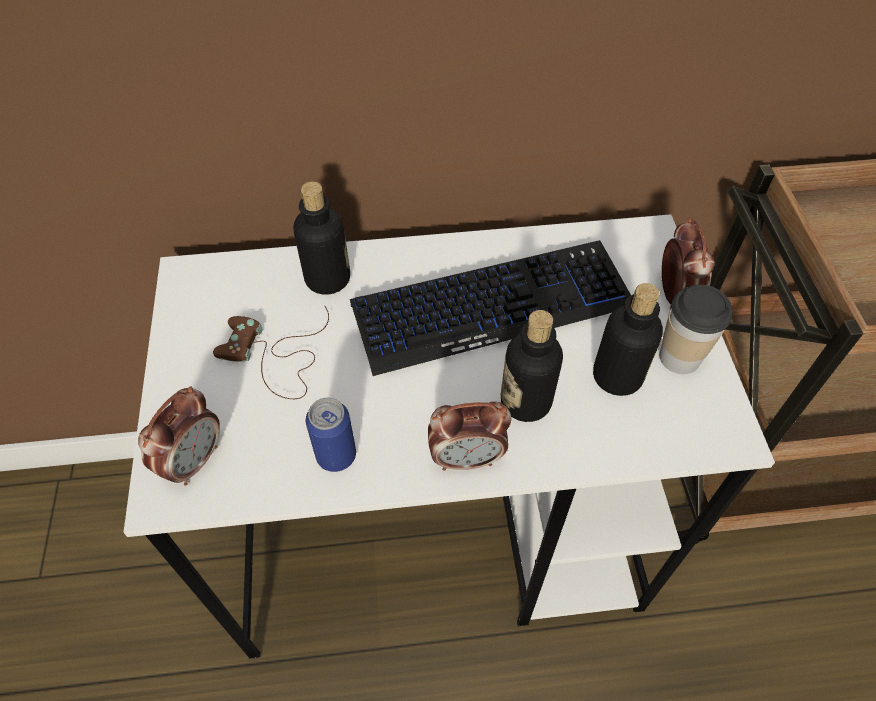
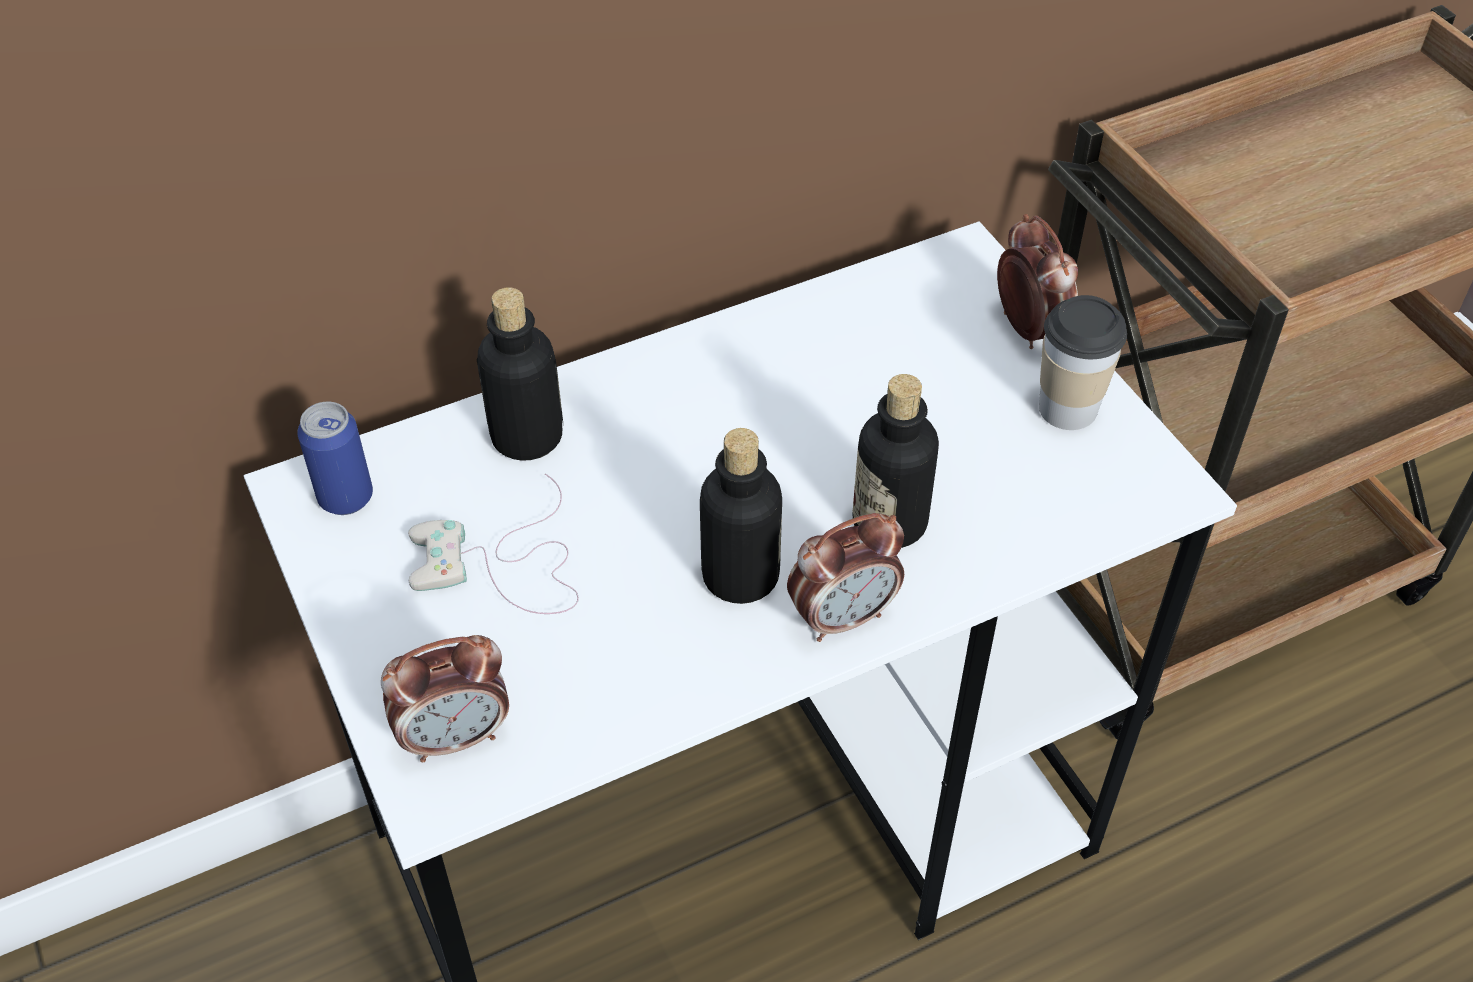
camera: 20 degrees left, 5 degrees down
(194, 460) = (456, 737): alarm clock -> alarm clock turned 60 degrees clockwise
(276, 356) = (504, 564): brown game controller -> white game controller
(336, 455) = (660, 668): can -> can (346, 497)
(492, 307) = (786, 411): keyboard -> none
(617, 376) = (997, 455): bottle -> bottle (740, 575)

